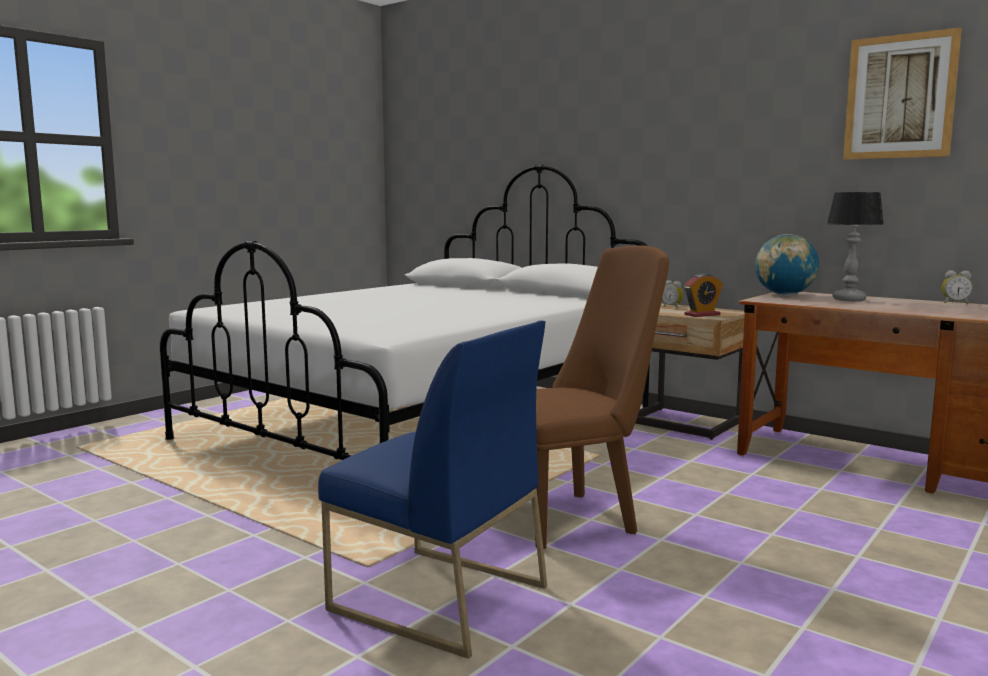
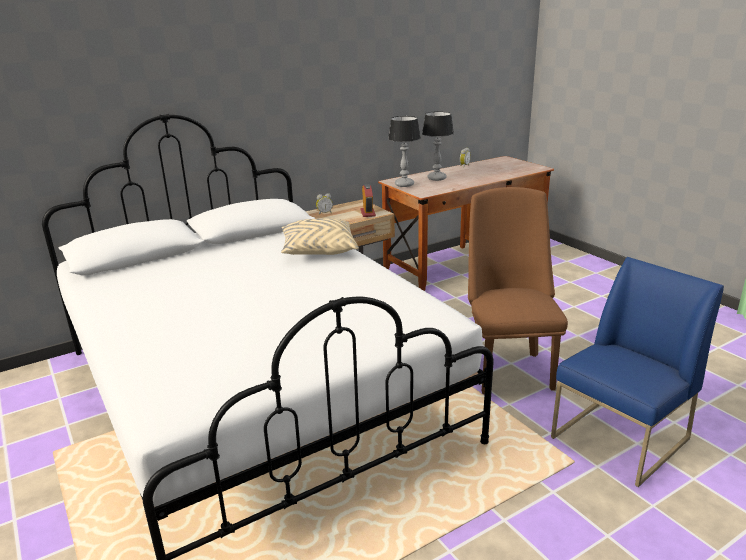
camera: 70 degrees left, 15 degrees up
(533, 305) = (318, 250): none -> beige pillow
(784, 295) = (404, 185): globe -> table lamp
(900, 97) = (426, 48): picture -> none

